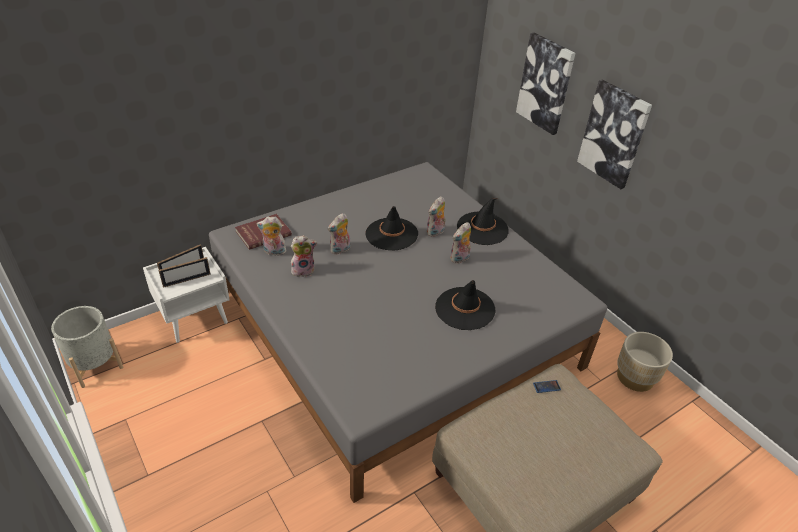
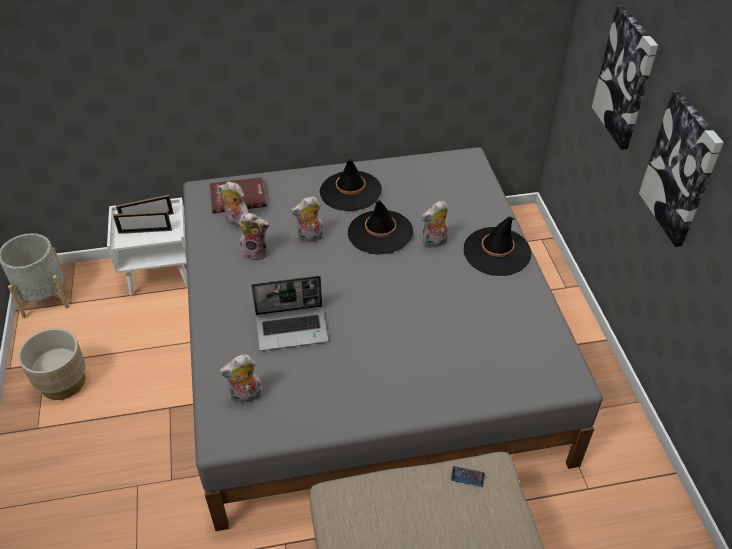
camera: 25 degrees right, 5 degrees up
(367, 318) = (292, 328): none -> laptop
(460, 259) = (444, 284): plush toy -> plush toy (245, 397)
(465, 309) = (412, 349): black hat -> black hat (350, 191)
(635, 377) = (639, 500): beige planter -> beige planter (62, 382)

